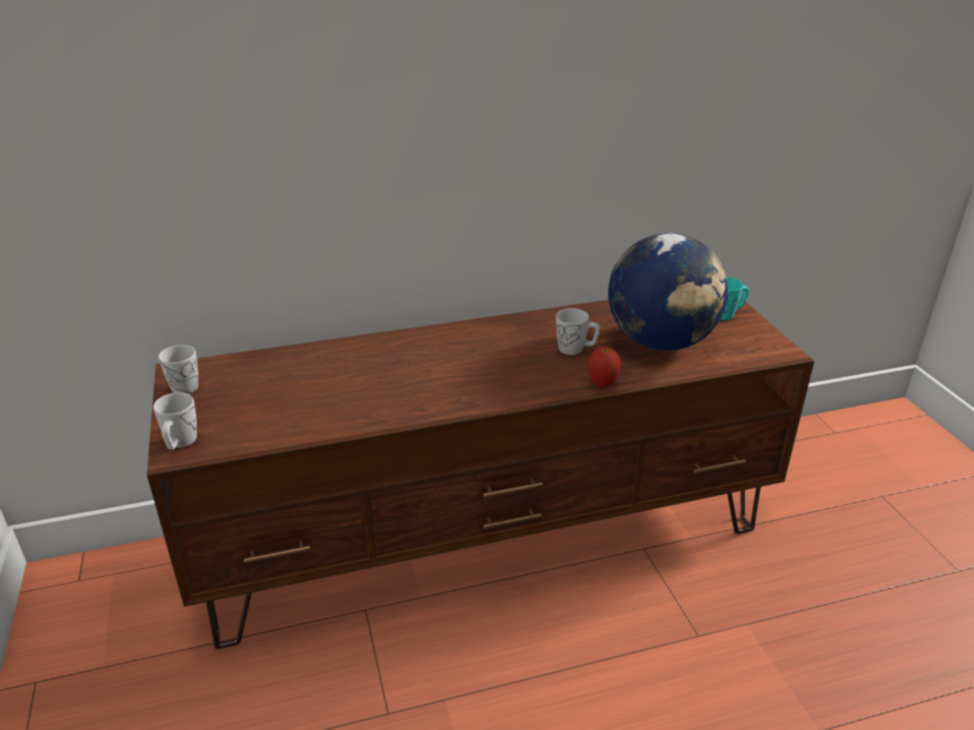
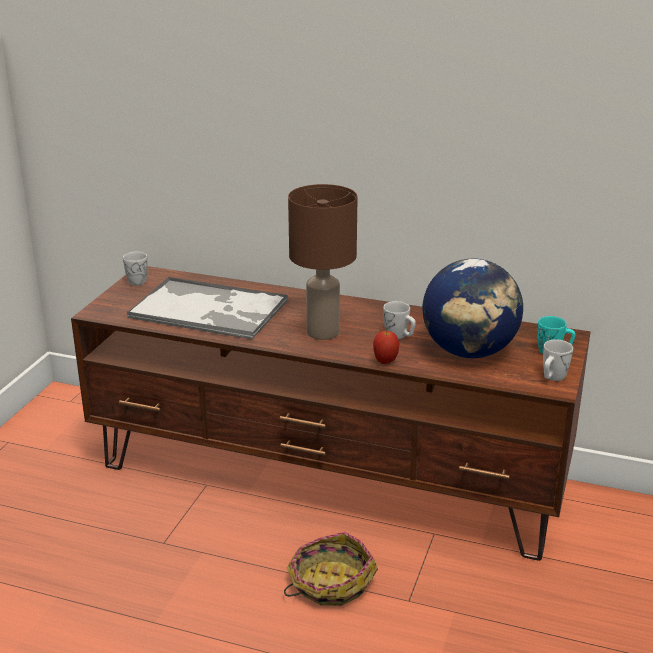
camera: 35 degrees right, 5 degrees down
(180, 443) = (102, 308): white mug -> white mug (552, 378)
(329, 393) = (210, 310): none -> tray
(495, 374) = (322, 333): none -> brown table lamp
(610, 659) = (329, 583): none -> basket

